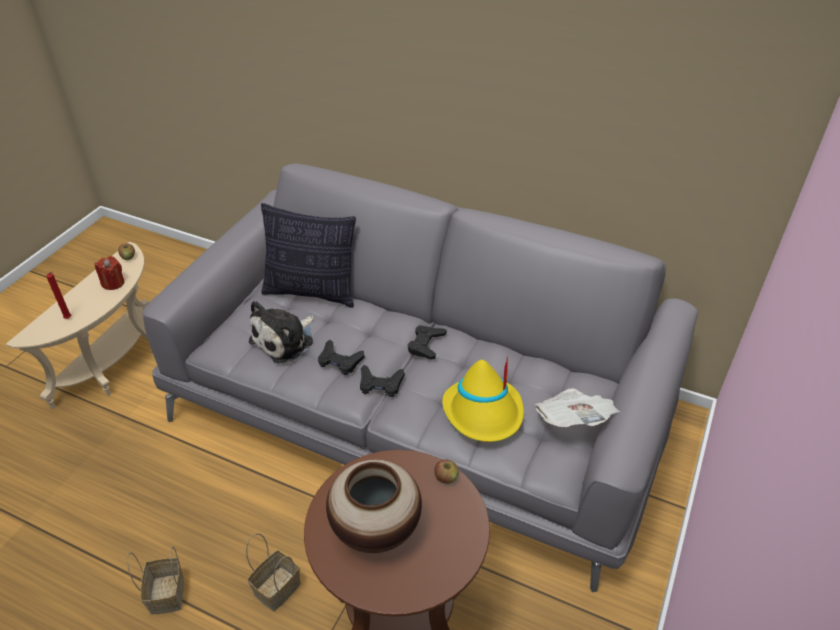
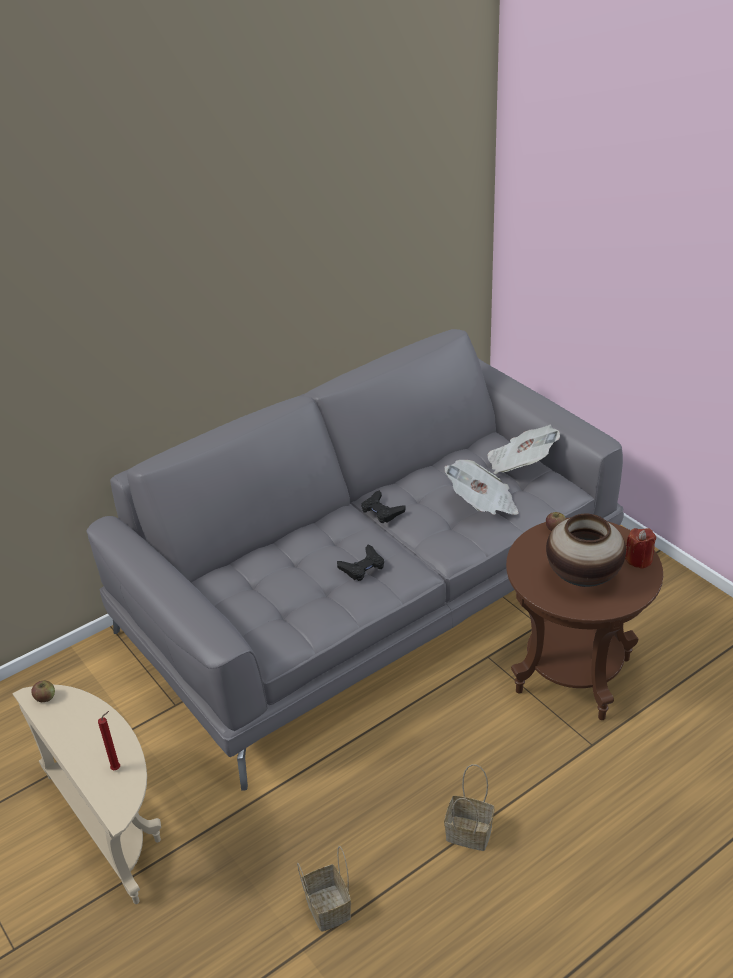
camera: 60 degrees left, 5 degrees down
(113, 283) = (84, 718): red candle -> red candle (639, 559)
(277, 587) = (505, 748): basket -> basket (326, 907)
(285, 340) = (304, 596): plush toy -> none
(311, 292) = (249, 561): pillow -> none
(380, 384) = (409, 550): black game controller -> none
(484, 413) = (482, 504): yellow hat -> newspaper

